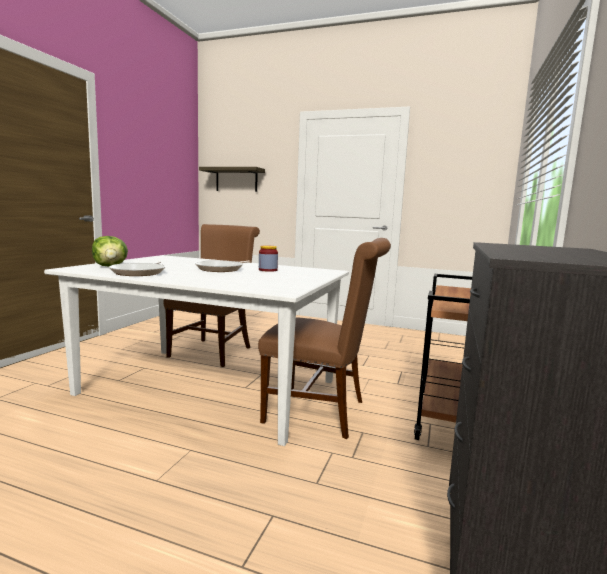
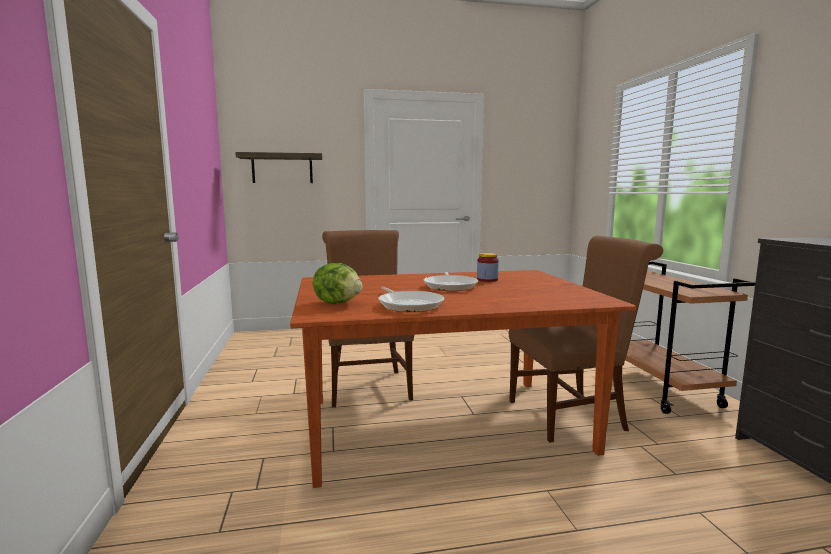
camera: 30 degrees left, 0 degrees up
(211, 387) = (444, 424): white dining table -> brown dining table

